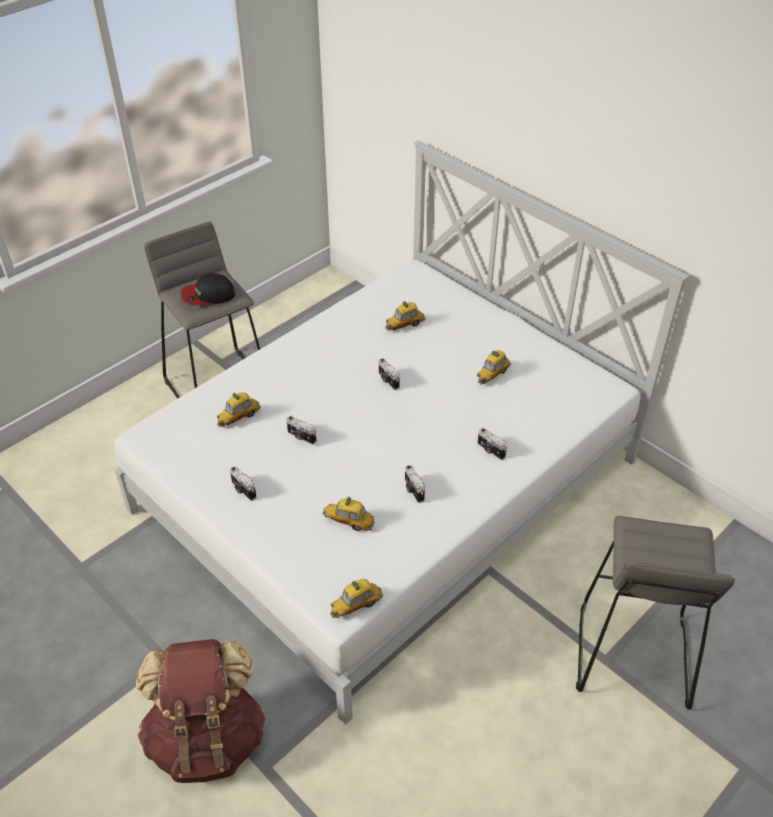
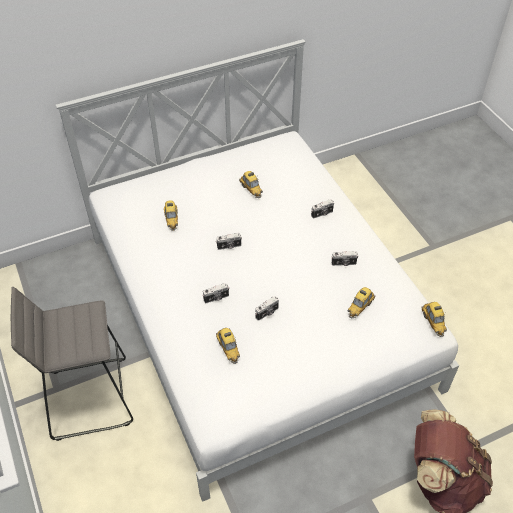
camera: 70 degrees left, 5 degrees up
(208, 295) = (77, 329): cap -> none
(243, 490) = (307, 364): camera -> camera (216, 298)
(631, 655) = (433, 234): grey stool -> none

